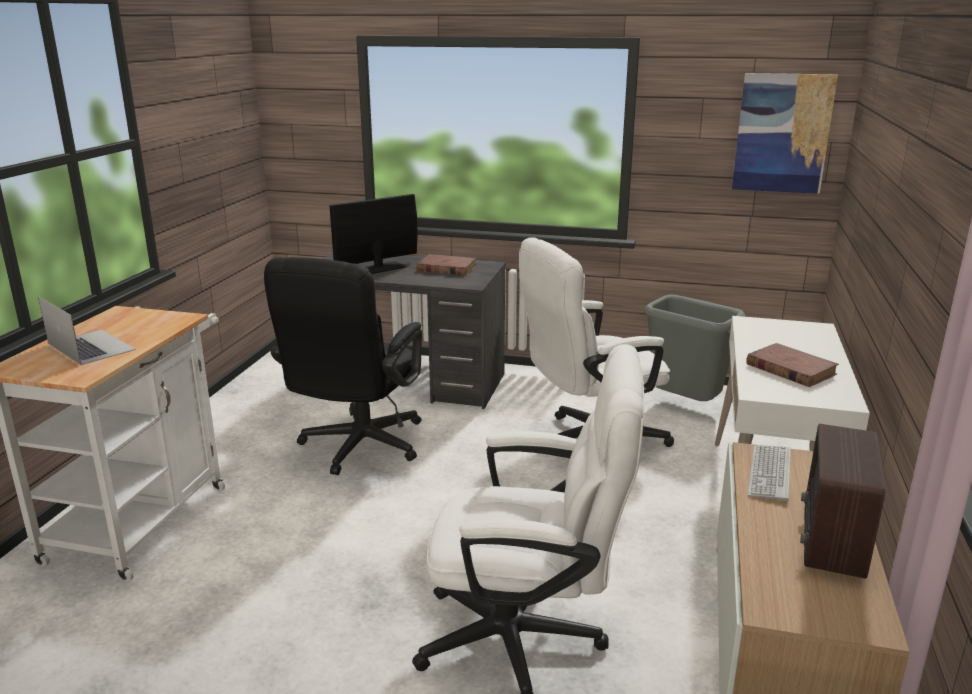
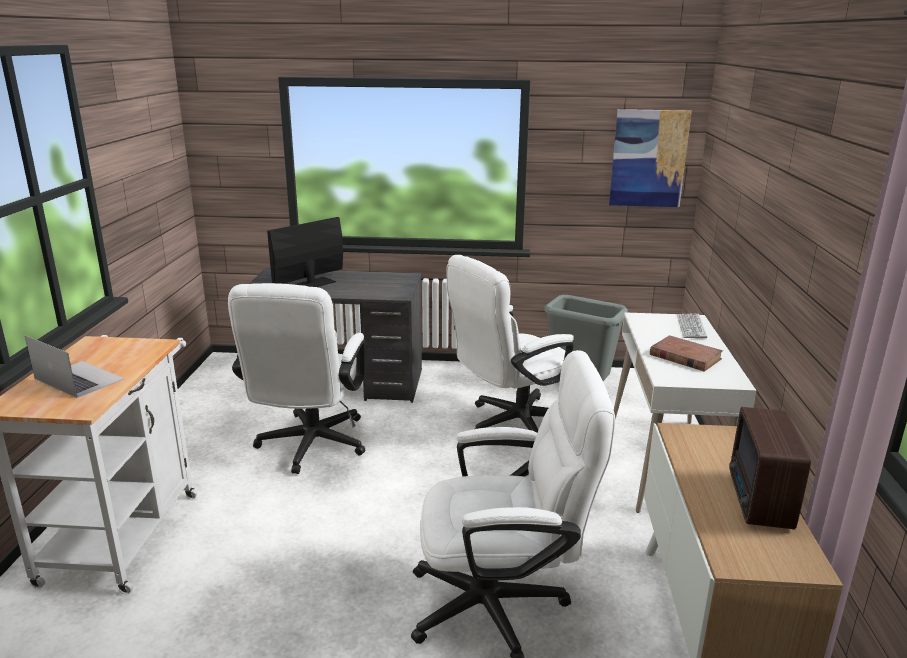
camera: 10 degrees left, 0 degrees up
(357, 449) = (309, 448): black office chair -> white office chair
(446, 268) = (371, 281): brown book -> none
(769, 473) = (694, 447): keyboard -> keyboard (691, 327)

